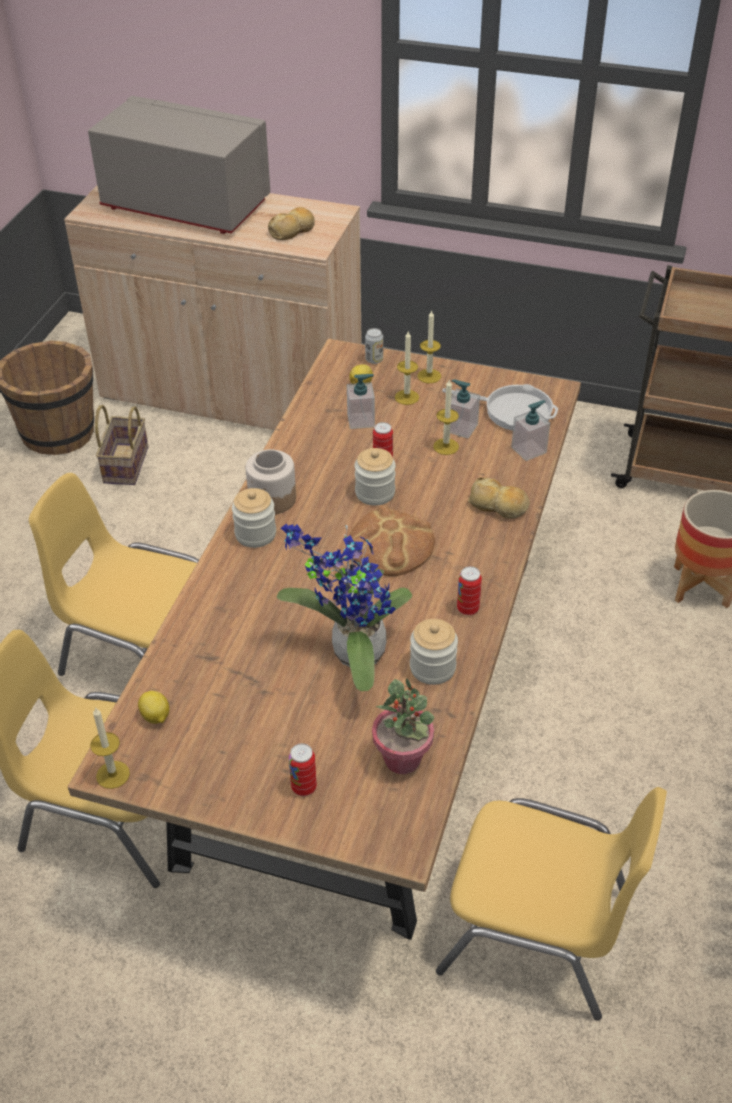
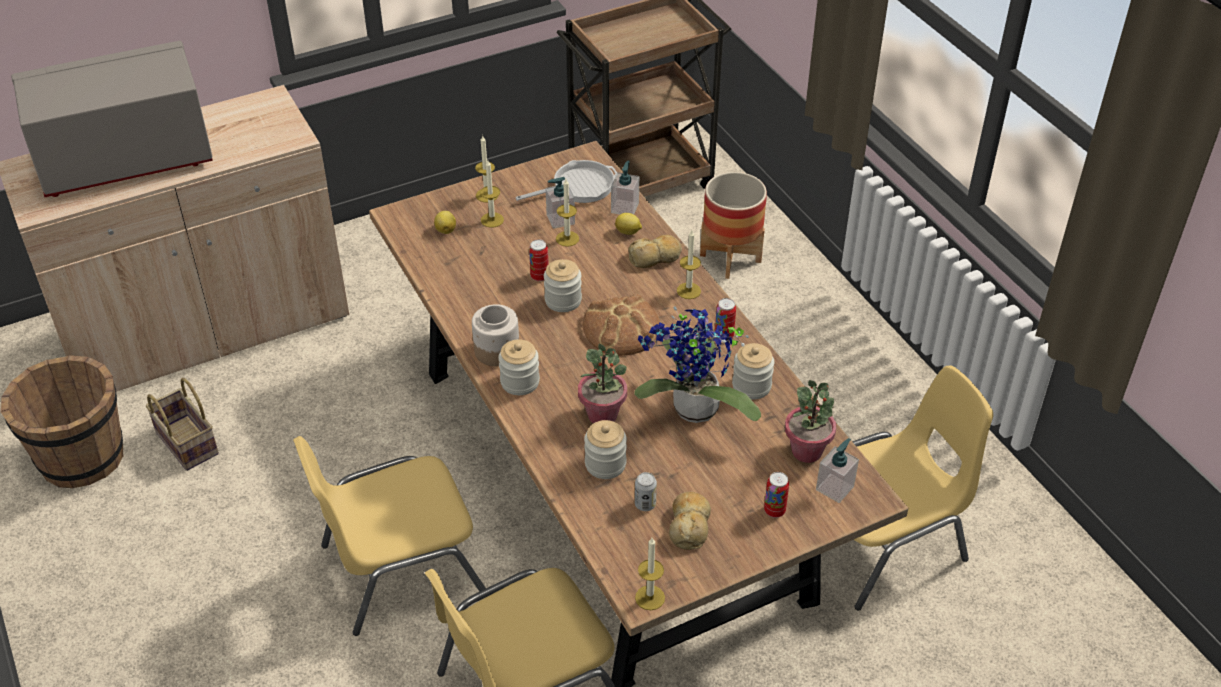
camera: 45 degrees left, 0 degrees up
(155, 717) = (625, 543): lemon -> lemon (628, 232)
(228, 643) = (605, 464): none -> jar
(280, 603) = (603, 415): none -> potted plant
(293, 230) = (256, 132): bread -> bread (689, 525)
(361, 420) = (482, 256): soap dispenser -> soap dispenser (835, 488)
(374, 360) = (429, 206): can -> can (645, 504)
(489, 551) = (688, 291): none -> candle

